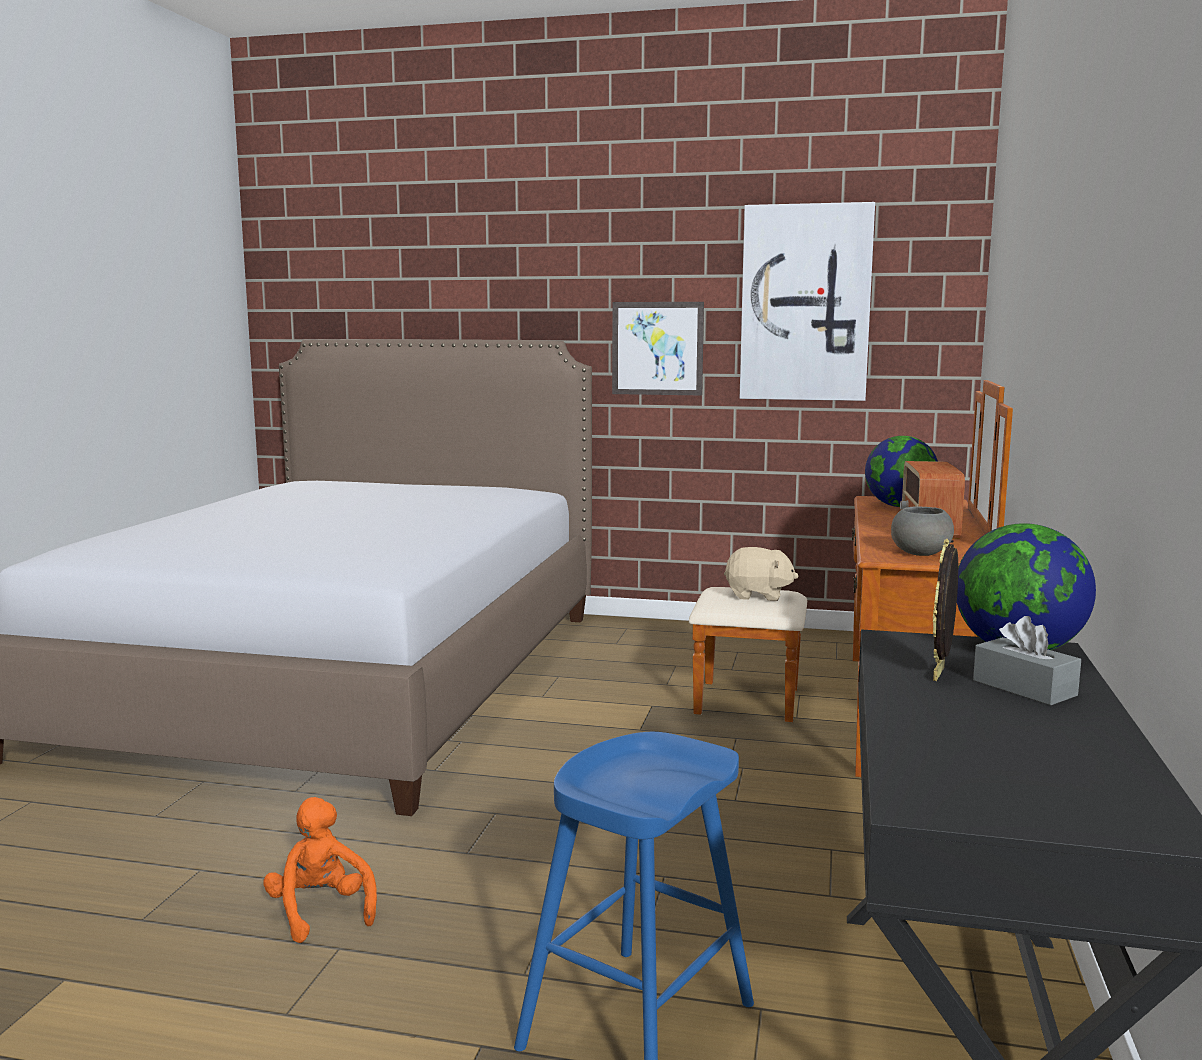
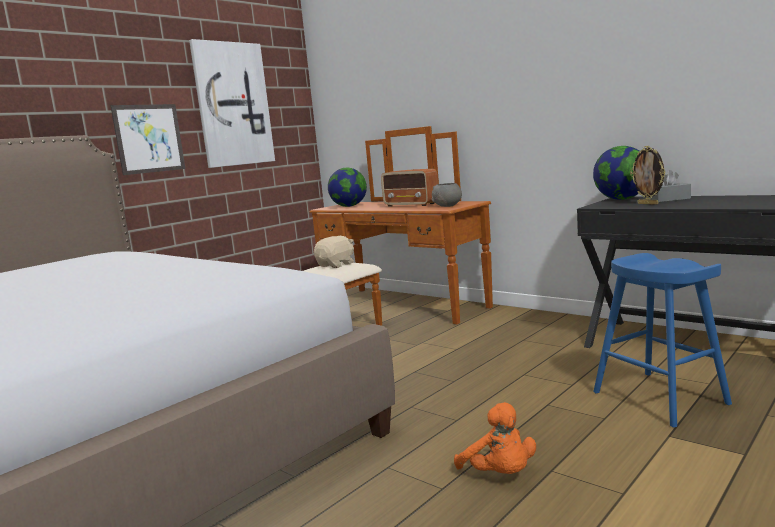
camera: 60 degrees left, 0 degrees up
(321, 911) = (500, 474): orange plush toy -> orange plush toy turned 120 degrees counterclockwise

